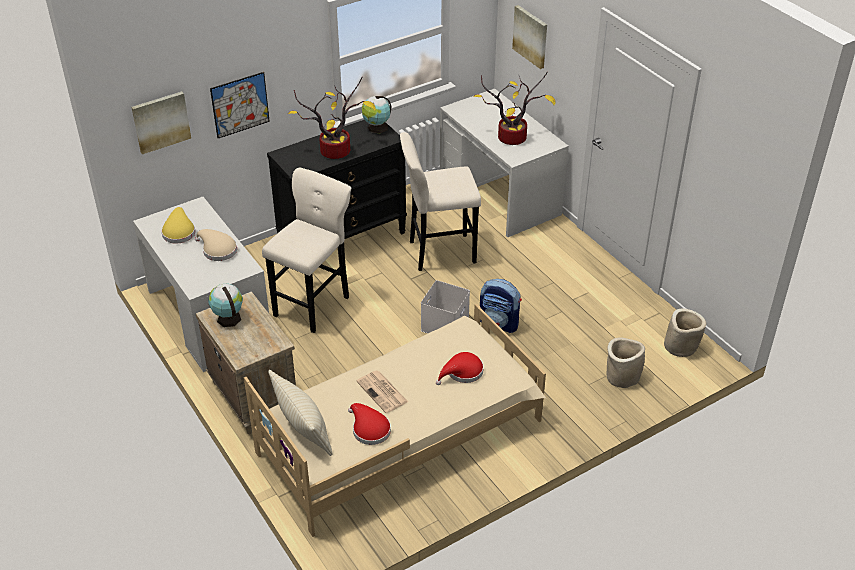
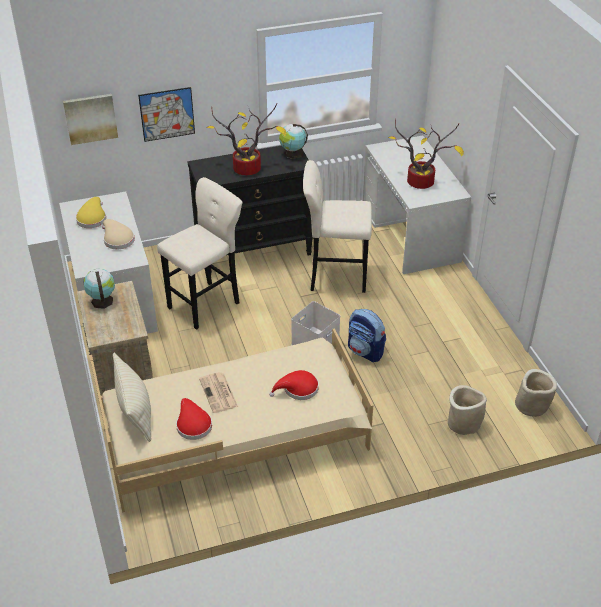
camera: 15 degrees right, 0 degrees up
(531, 36) = (452, 88): picture -> none

